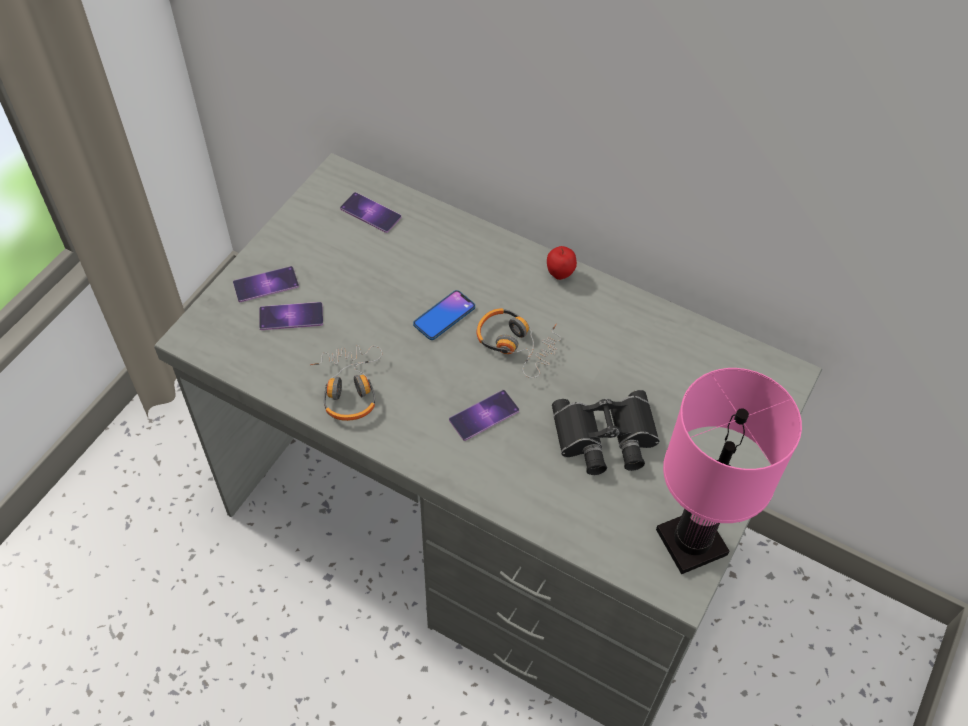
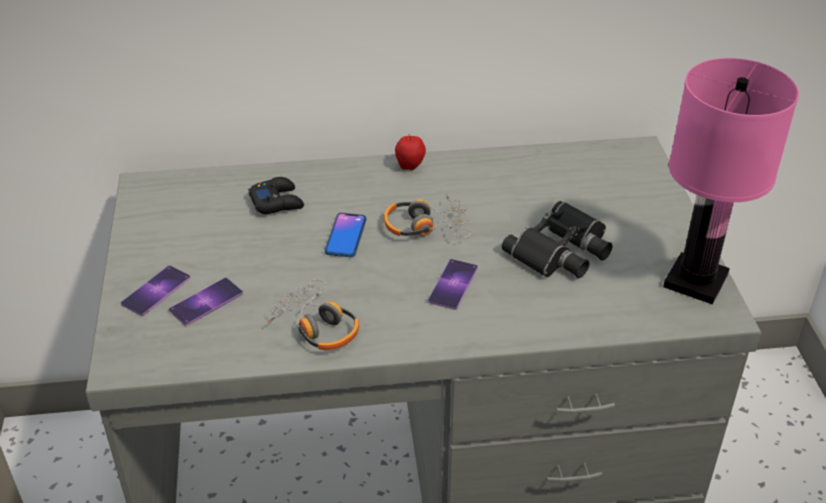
camera: 35 degrees left, 15 degrees down
(370, 212) = (203, 197): phone -> none
(421, 250) = (277, 202): none -> black game controller

